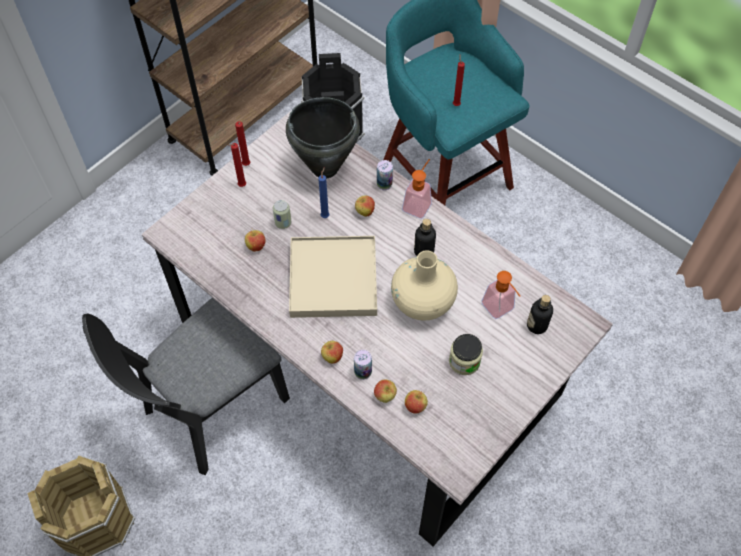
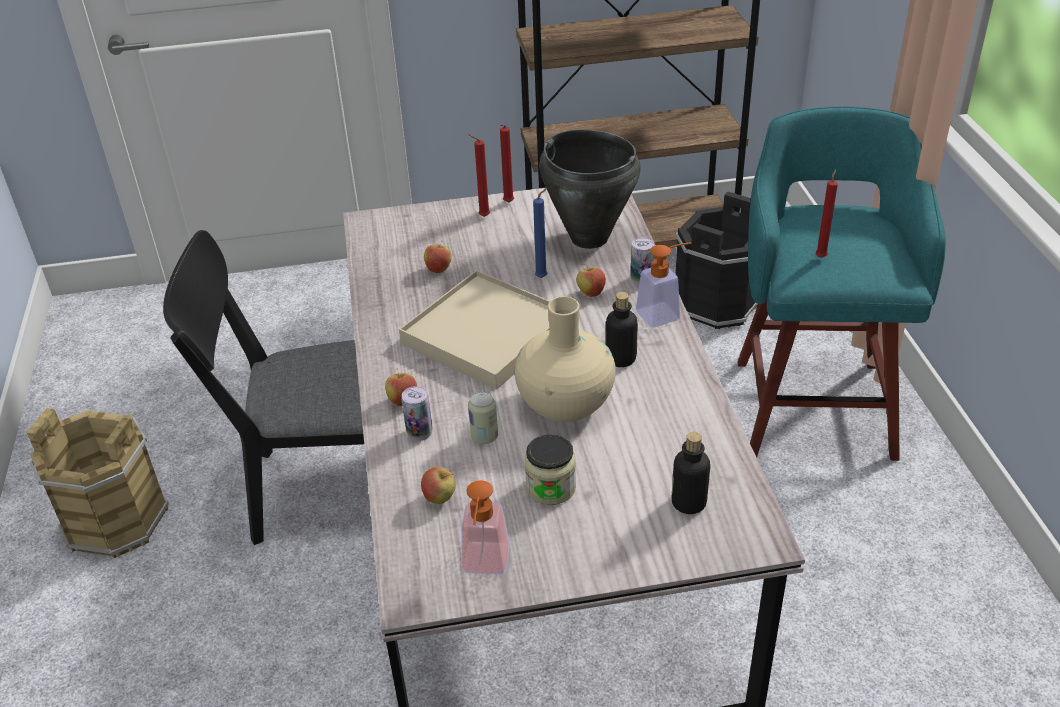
camera: 40 degrees right, 20 degrees down
(283, 223) = (489, 263): can -> can (484, 437)
(385, 396) = (417, 468): apple -> none
(500, 310) = (656, 461): soap dispenser -> soap dispenser (484, 566)

